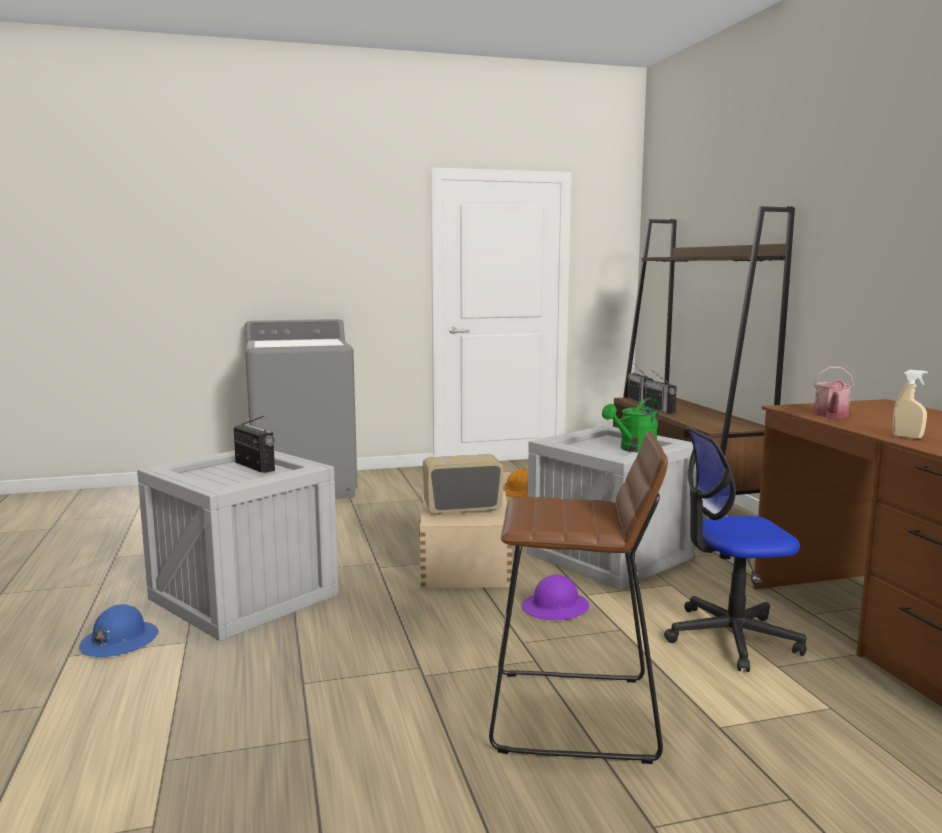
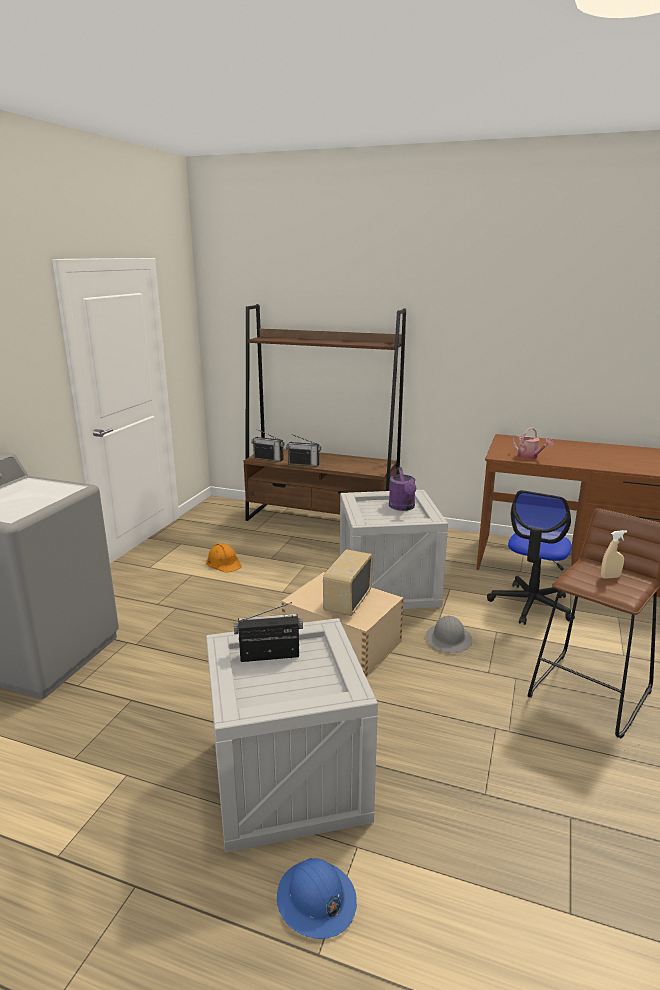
camera: 55 degrees left, 10 degrees up
(556, 608) = (449, 639): purple hard hat -> grey hard hat
(634, 449) = (403, 507): green watering can -> purple watering can
(907, 437) = (596, 464): beige spray bottle -> beige spray bottle (610, 577)

